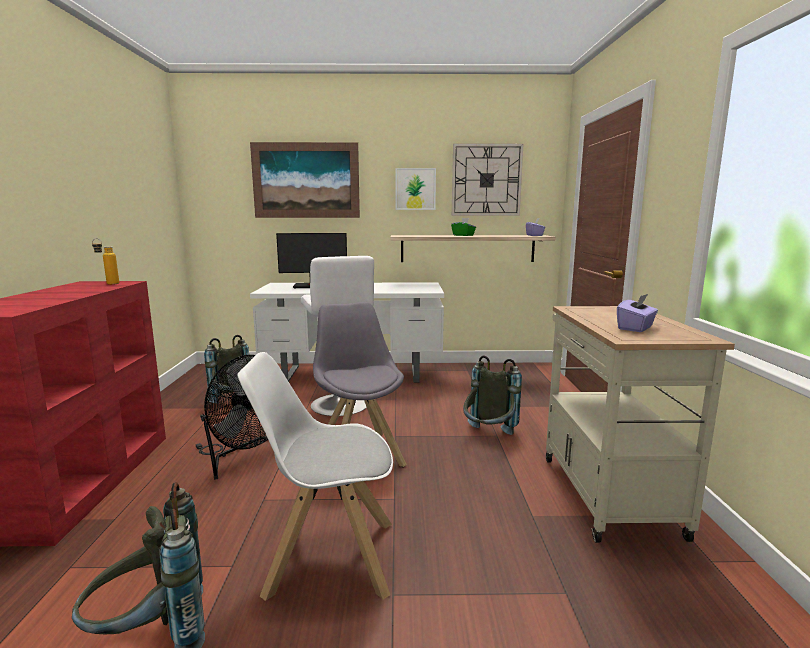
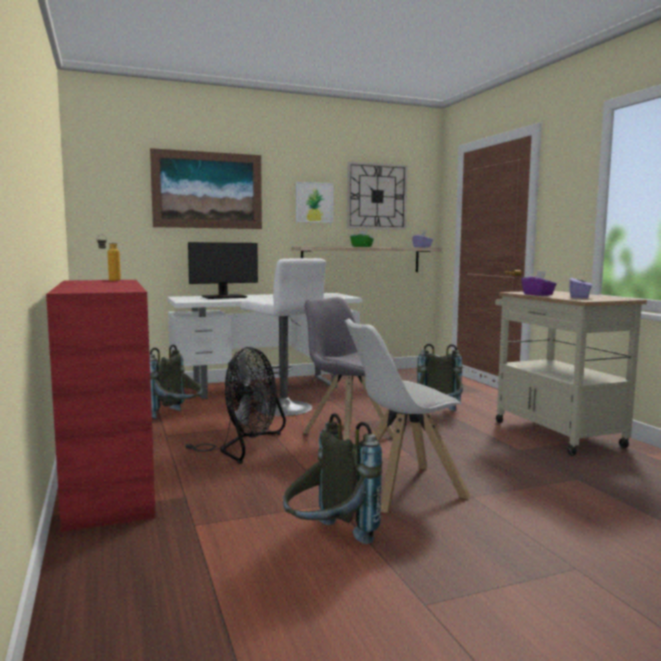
camera: 20 degrees left, 5 degrees down
(588, 317) = (538, 294): none -> purple tissue box

